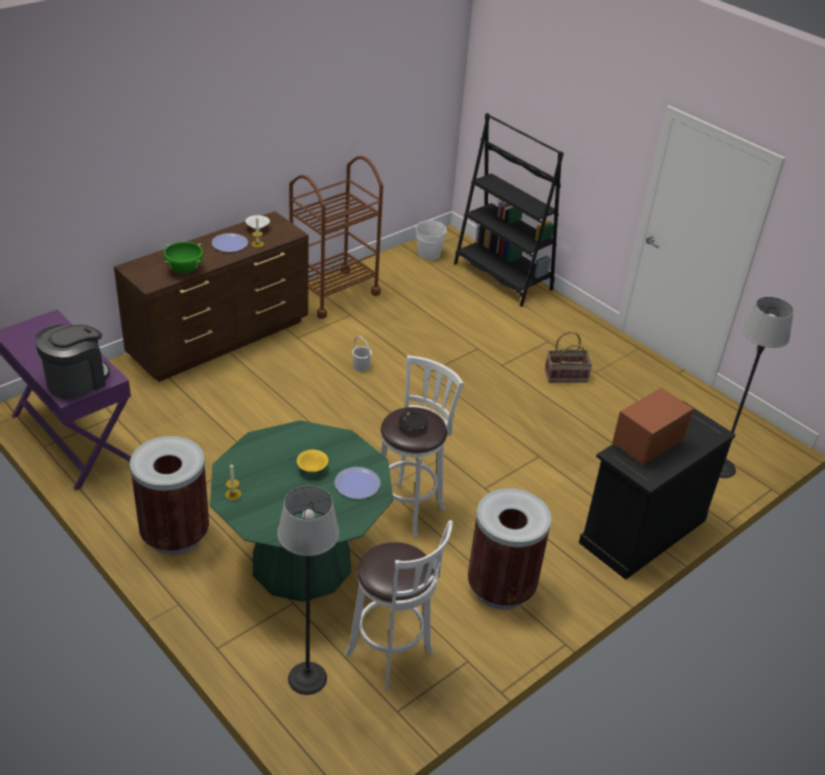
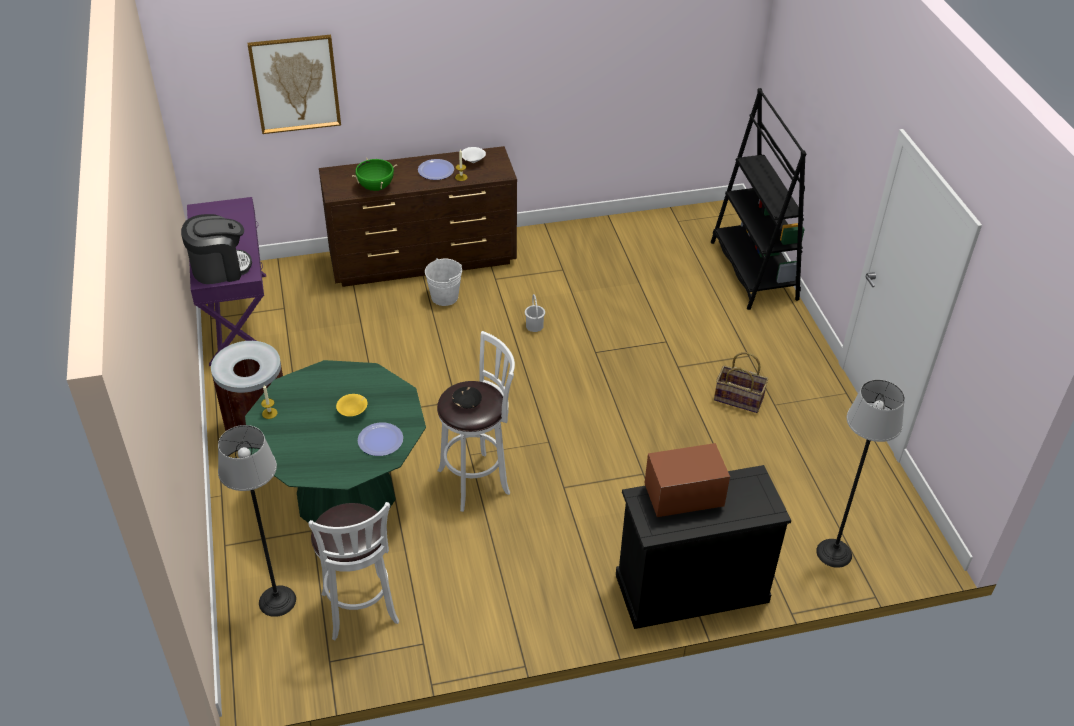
camera: 30 degrees right, 5 degrees up
(88, 180) = (295, 84): none -> picture
(333, 293) = (562, 242): brown cart -> none
(429, 254) = (692, 225): white bucket -> white bucket (444, 297)
(501, 588) = (505, 589): brown trash can -> none

